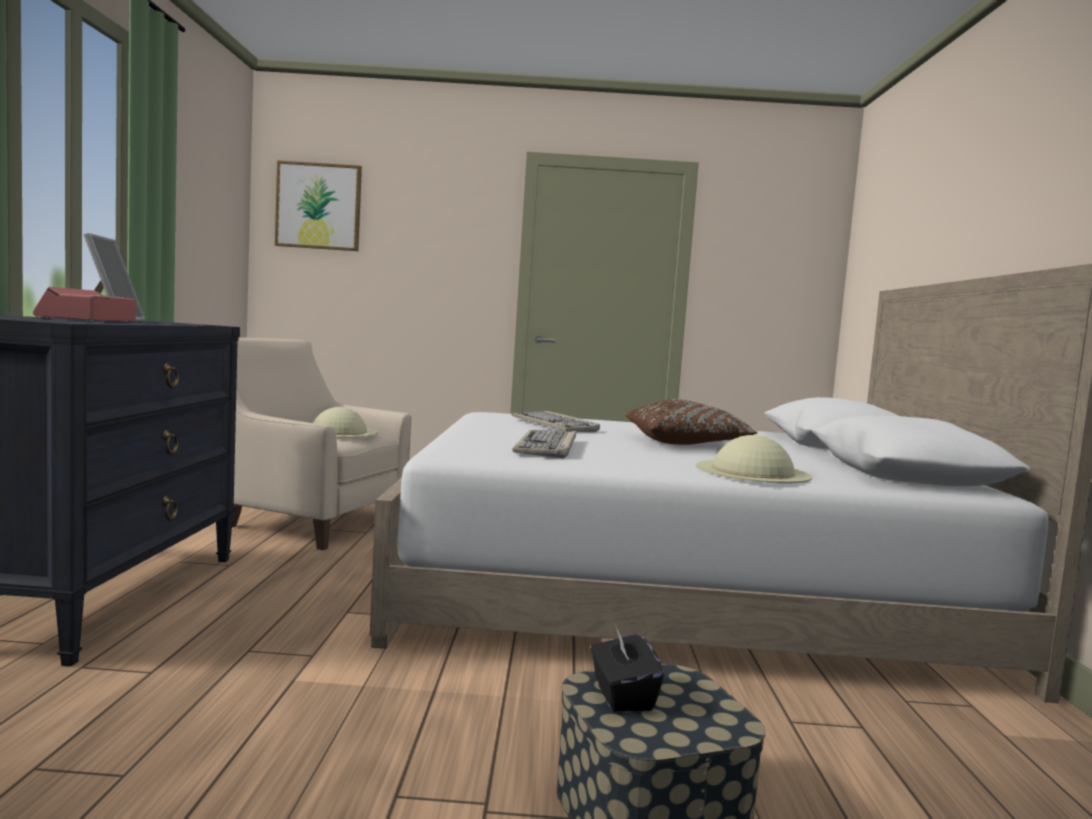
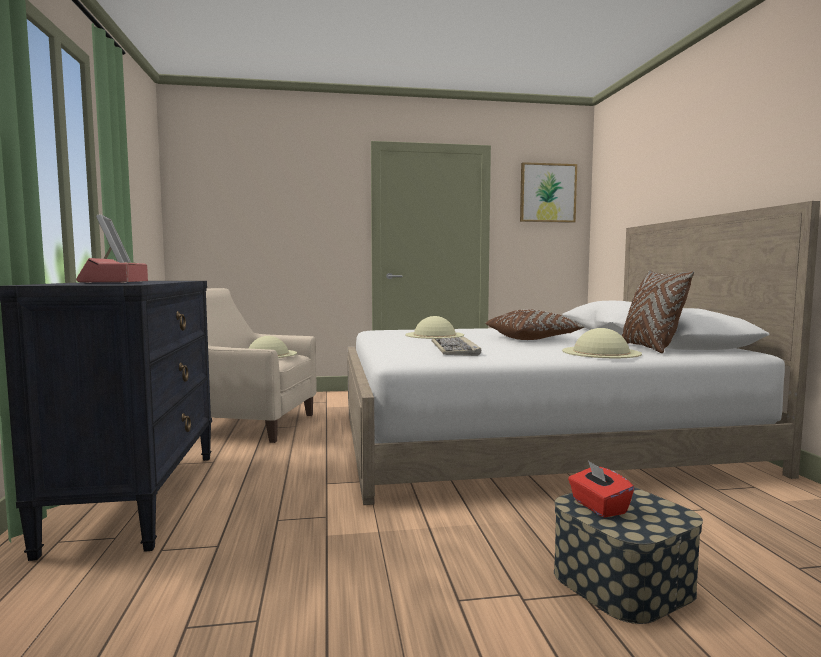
camera: 10 degrees left, 0 degrees up
(318, 206) = (216, 186): picture -> picture (547, 193)
(555, 425) = (434, 335): keyboard -> beige hat
(622, 695) = (598, 507): black tissue box -> red tissue box
(840, 473) = (650, 348): none -> brown pillow

